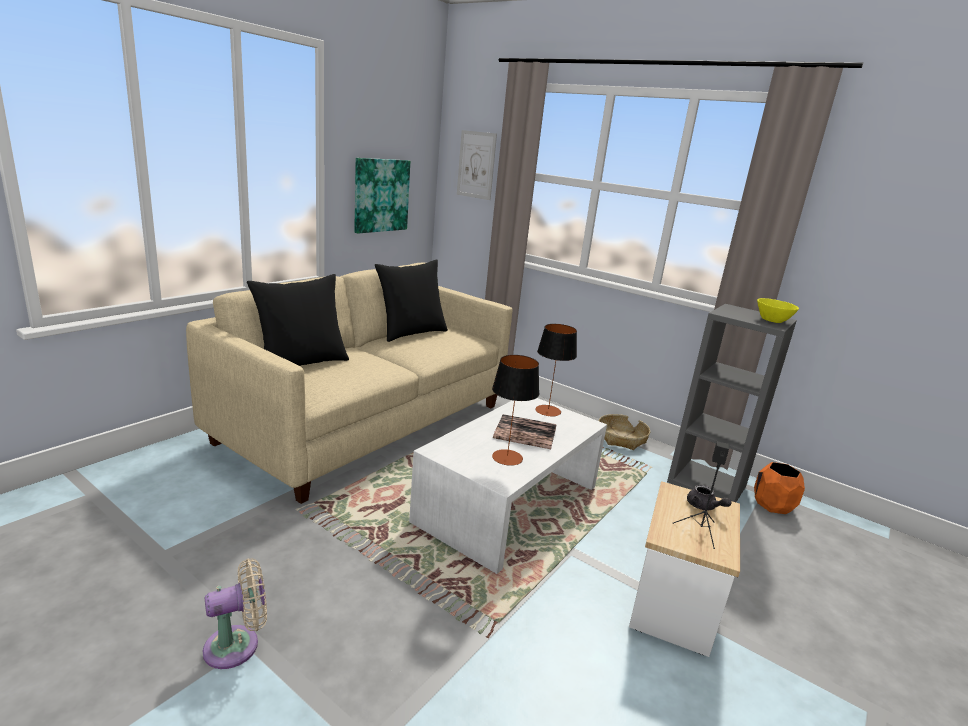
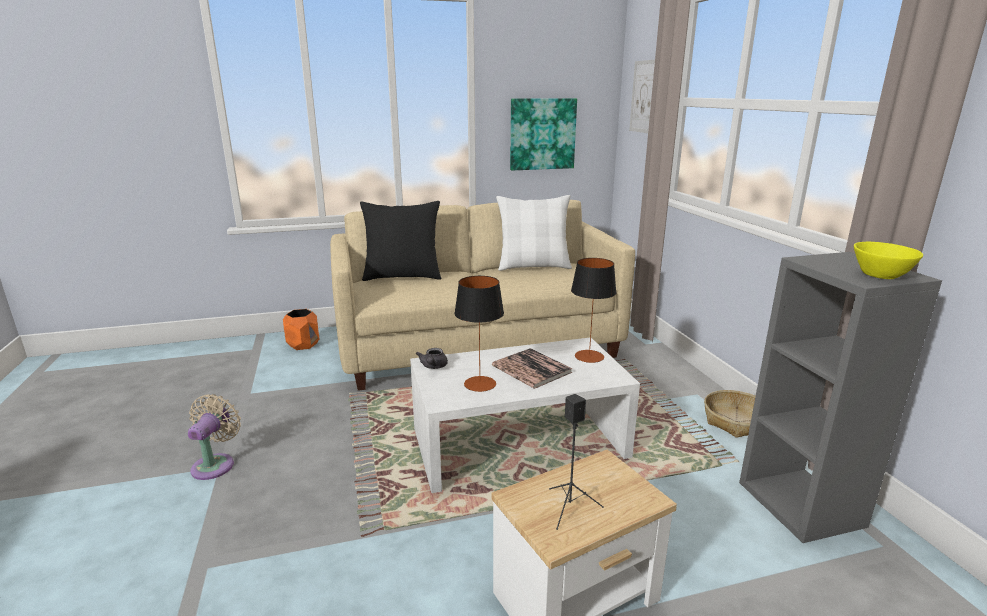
camera: 40 degrees right, 0 degrees up
(237, 645) = (215, 464): beige fan -> beige fan turned 90 degrees counterclockwise
(412, 333) = (533, 266): black pillow -> white pillow
(704, 507) = (617, 489): grey teapot -> grey teapot (433, 367)
(772, 505) = (886, 564): orange planter -> orange planter (304, 344)

